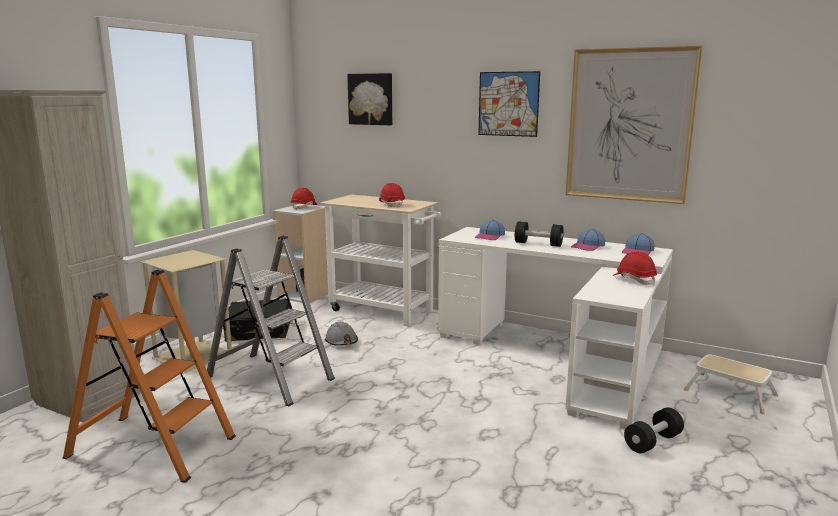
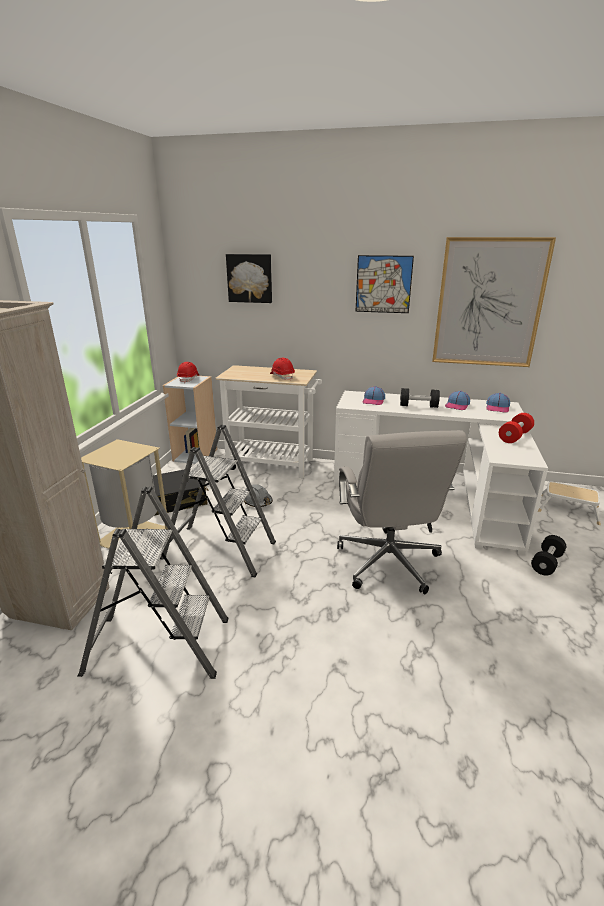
camera: 15 degrees left, 10 degrees up
(150, 446) = (156, 644): orange step ladder -> grey step ladder
(449, 412) = (388, 561): none -> grey office chair
(634, 280) = (514, 436): red hard hat -> red dumbbell

